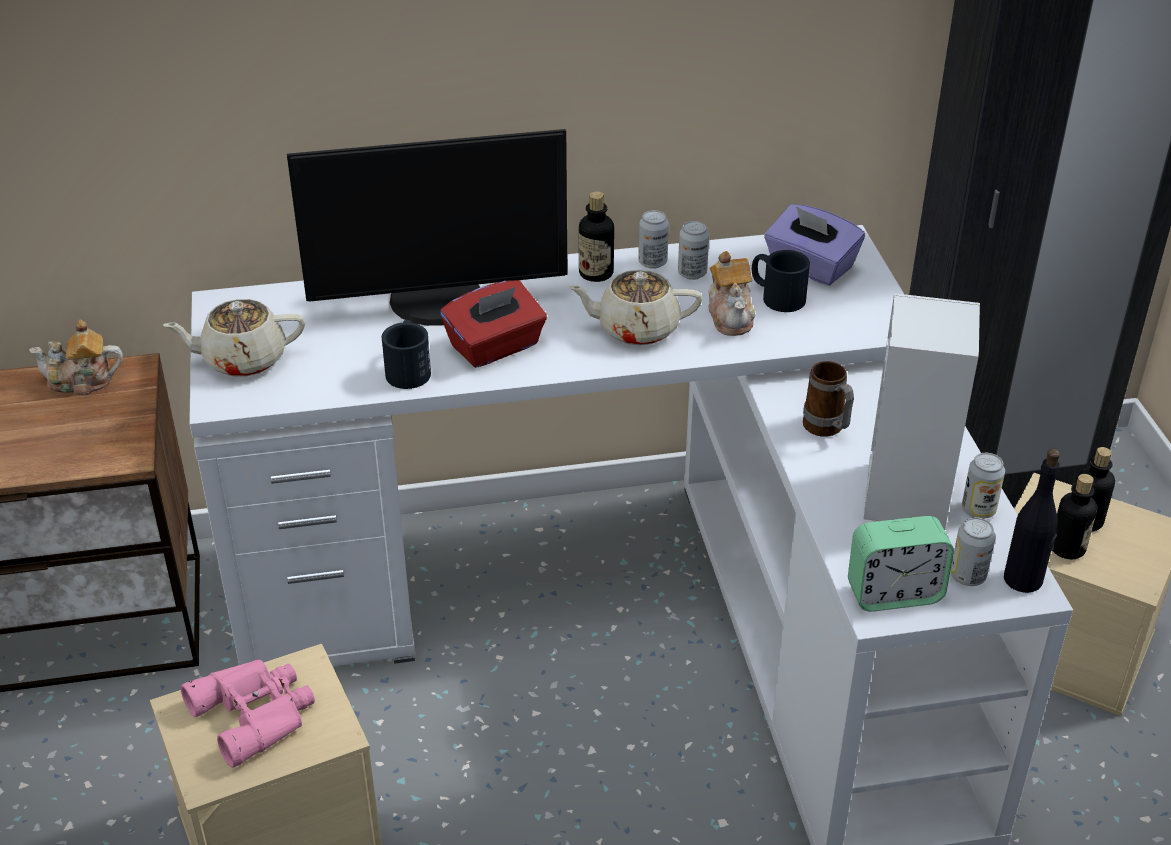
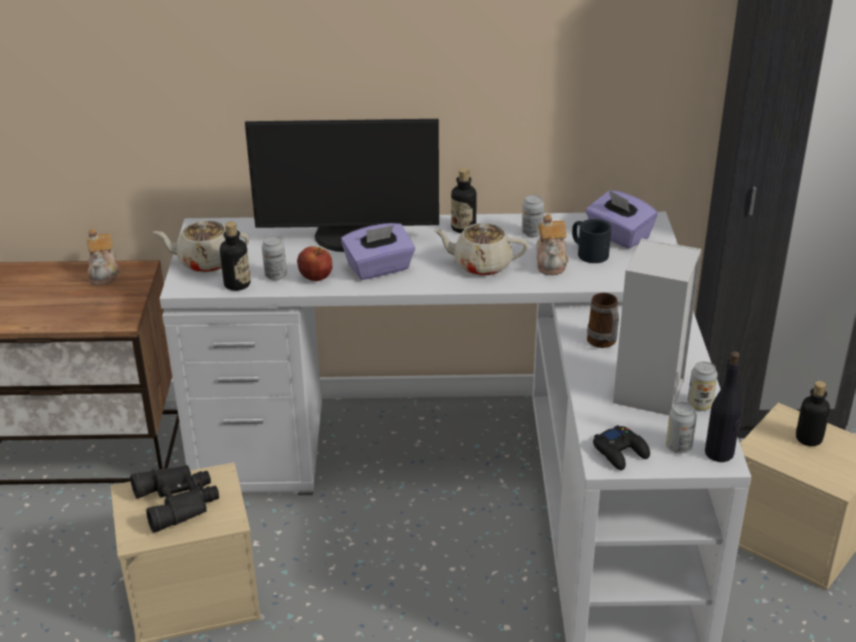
camera: 10 degrees right, 5 degrees down
(82, 382) = (104, 273): teapot -> teapot turned 105 degrees counterclockwise
(256, 713) = (179, 501): pink binoculars -> black binoculars
(408, 368) = (315, 277): black mug -> apple
(495, 347) = (379, 268): red tissue box -> purple tissue box
(652, 262) = (505, 224): can -> can (275, 276)
(894, 593) = (621, 452): alarm clock -> black game controller
(1067, 548) = (790, 456): bottle -> bottle (237, 284)

